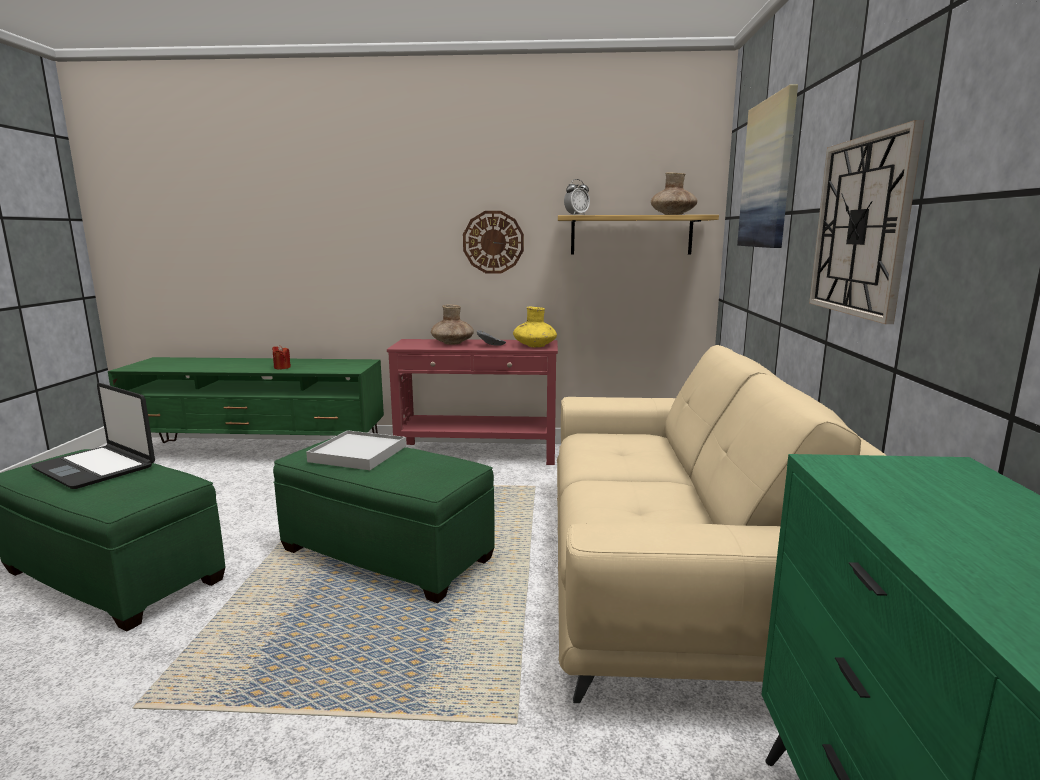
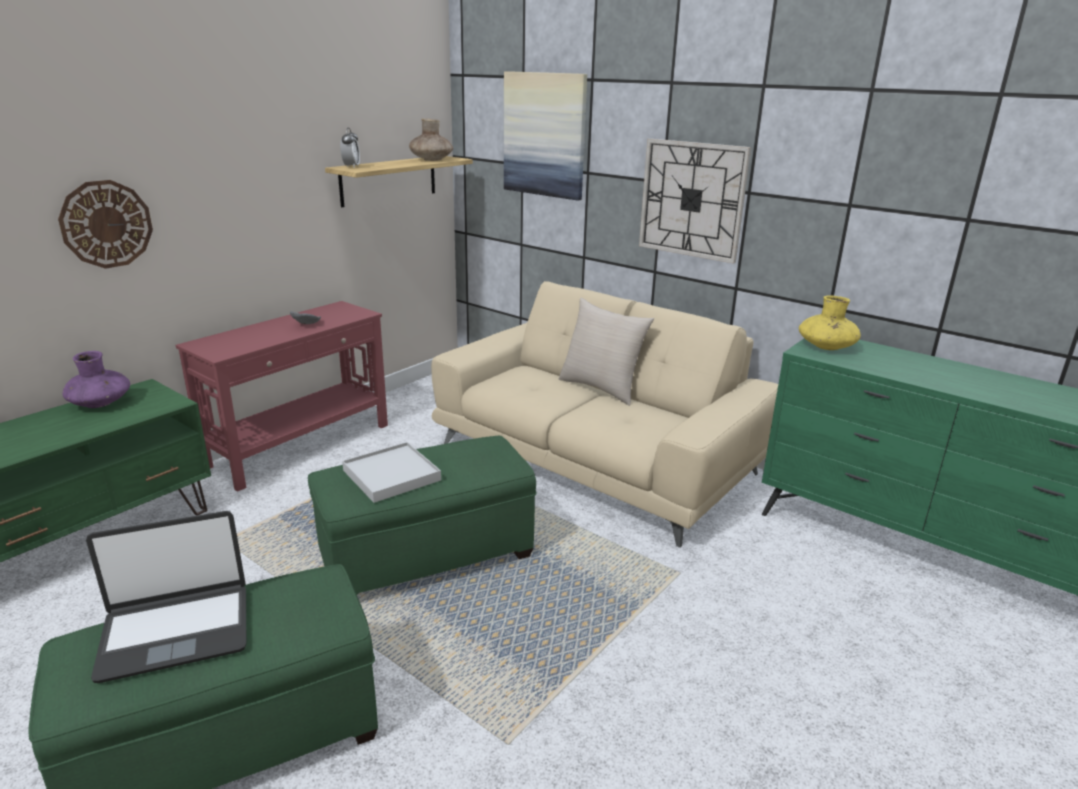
camera: 55 degrees left, 10 degrees up
(282, 367) = (59, 434): red candle -> none
(331, 362) = (100, 403): none -> purple vase
(452, 343) = (259, 333): brown vase -> none
(493, 242) = (264, 204): wall clock -> wall clock (106, 224)
(535, 346) = (347, 313): yellow vase -> yellow vase (826, 347)
(684, 476) = (601, 388): none -> beige pillow

